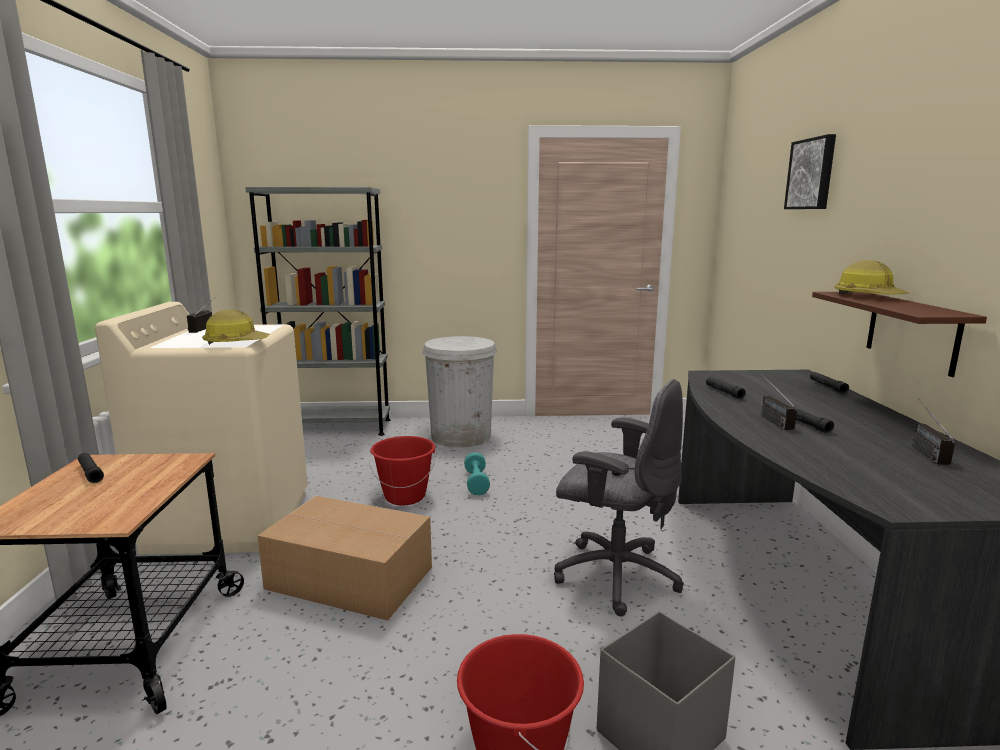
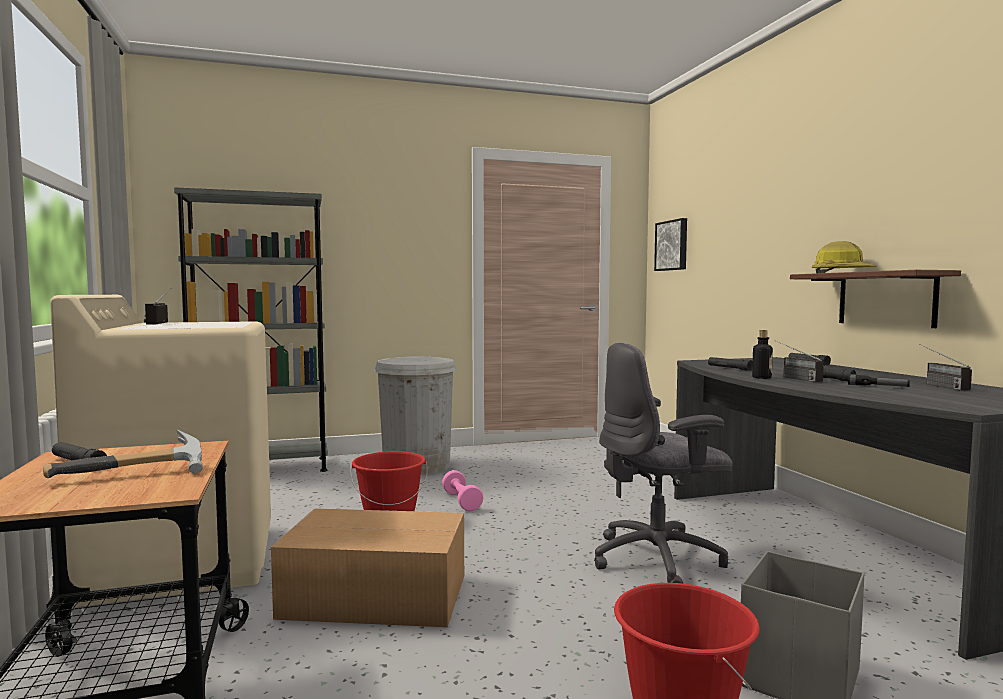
camera: 15 degrees left, 10 degrees down
(112, 495) = (134, 475): none -> hammer
(236, 343) = (224, 326): hard hat -> none
(476, 483) = (462, 501): turquoise dumbbell -> pink dumbbell
(614, 575) = (658, 559): grey office chair -> grey office chair turned 150 degrees clockwise
(735, 415) = (761, 377): none -> bottle
(812, 174) = (755, 185): picture -> picture (672, 245)
(845, 446) = (878, 386): none -> flashlight

